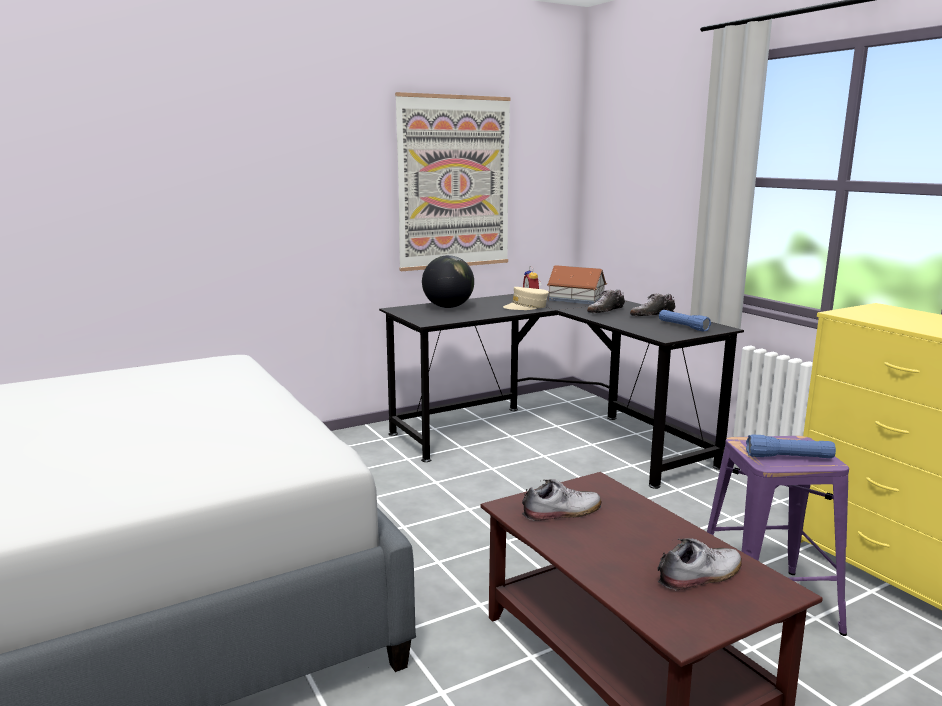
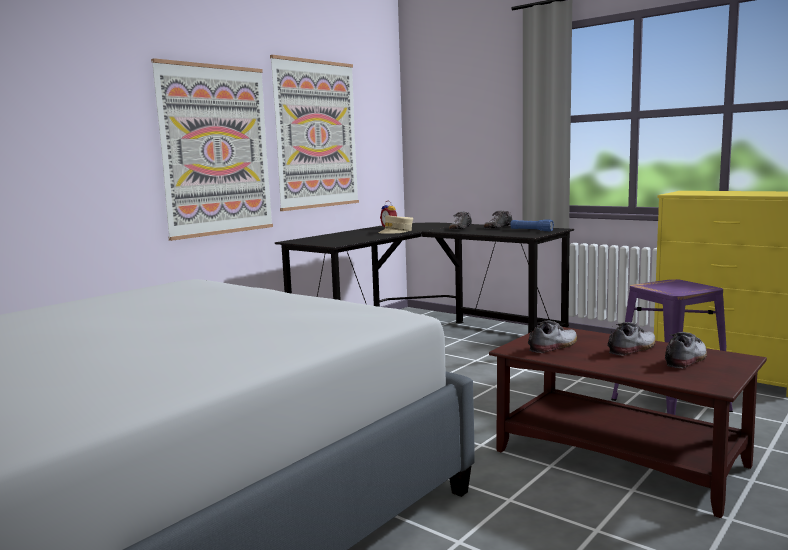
camera: 20 degrees left, 5 degrees down
(320, 204) = (216, 150): none -> picture
(448, 307) = (333, 237): globe -> none
(575, 299) = (425, 225): toy house -> none
(654, 538) = (632, 349): none -> shoe
(789, 457) = (682, 288): blue flashlight -> none

